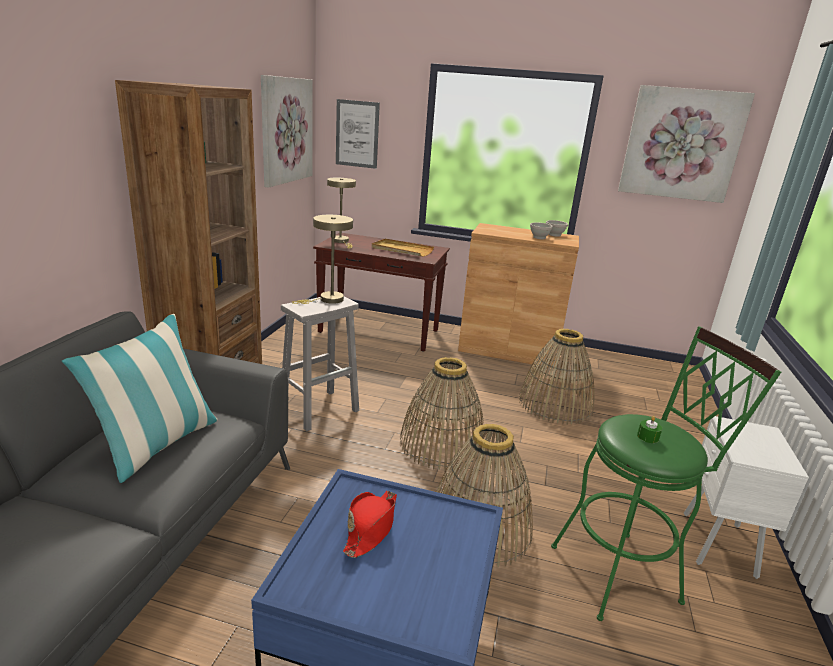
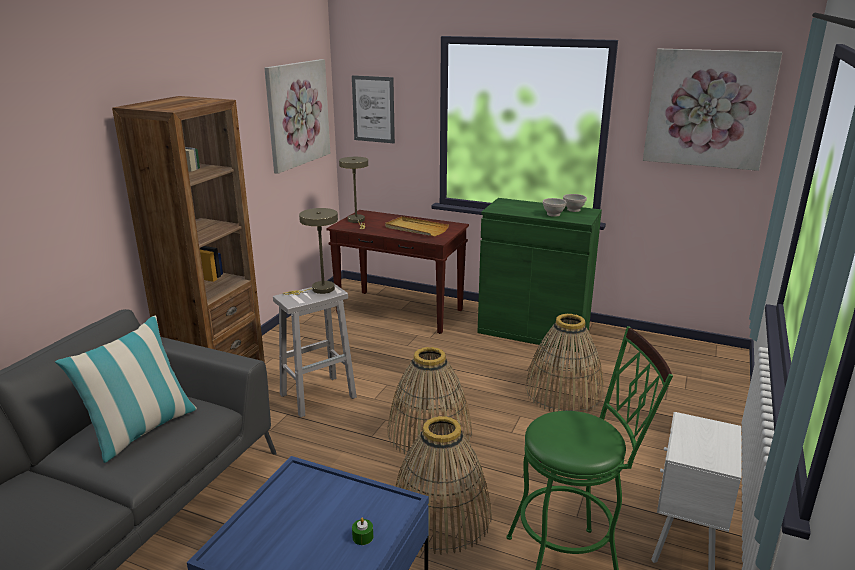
camera: 10 degrees right, 0 degrees up
(371, 527) = (304, 509): red hat -> none
(508, 350) = (533, 331): brown cabinet -> green cabinet
(648, 437) = (567, 434): green candle -> green candle (363, 537)

